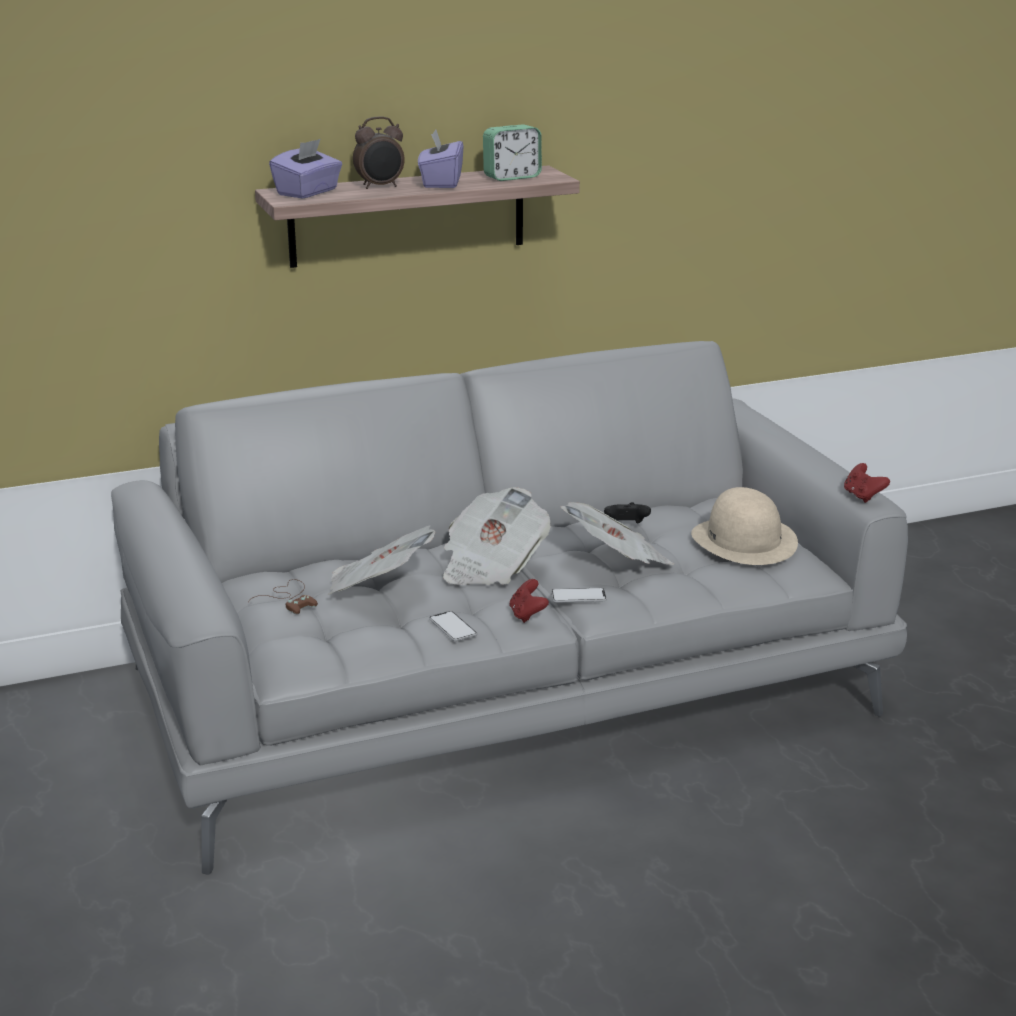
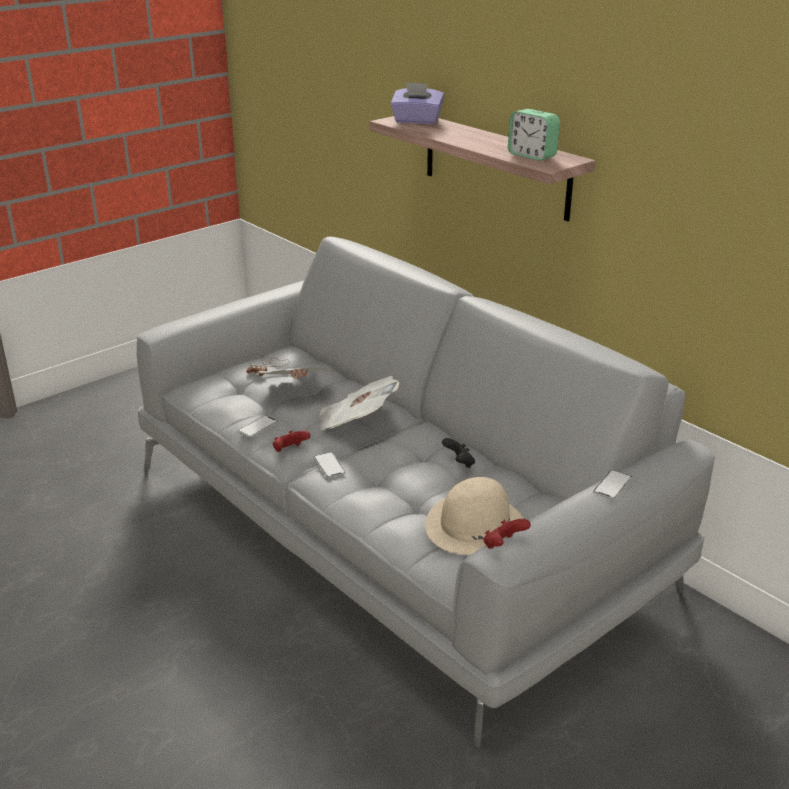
camera: 70 degrees right, 5 degrees up
(380, 187) = (454, 132): alarm clock -> none
(441, 183) = (487, 142): purple tissue box -> none
(617, 561) = (396, 471): newspaper -> none
(782, 439) = (612, 485): none -> phone

